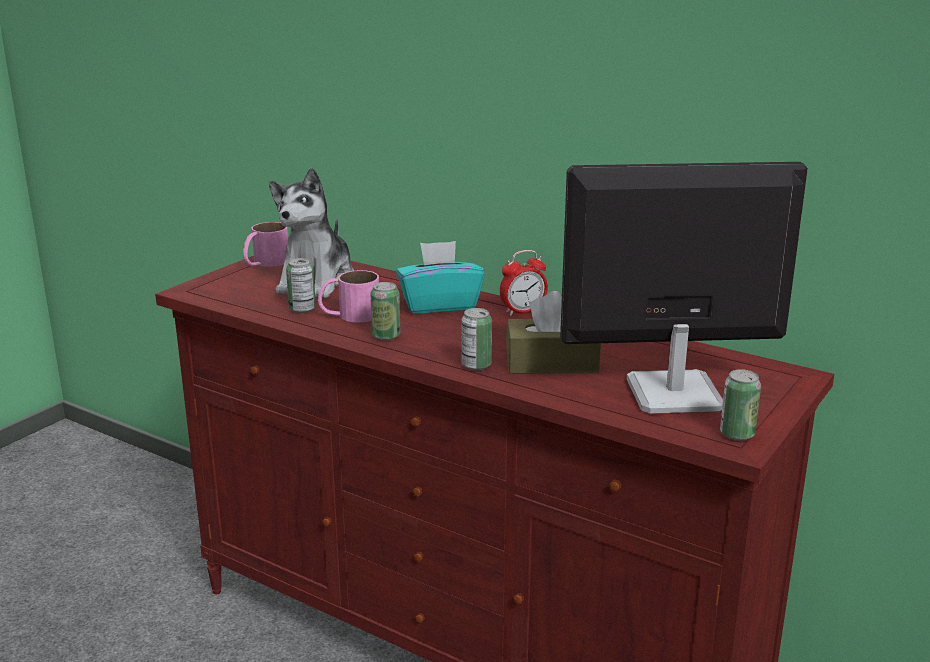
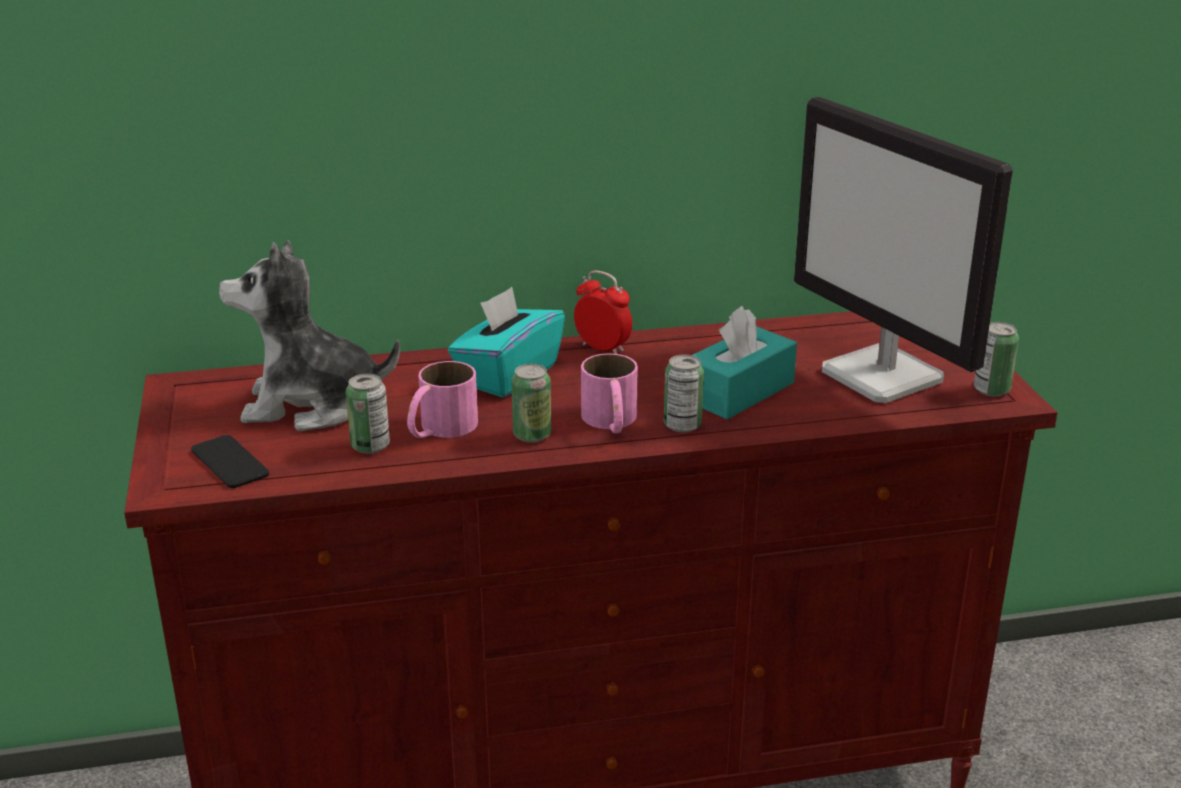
camera: 45 degrees left, 5 degrees up
(232, 291) = (230, 462): none -> phone
(265, 263) = (185, 408): pink mug -> pink mug (611, 422)
(317, 282) = (311, 405): plush toy -> plush toy turned 120 degrees clockwise
(523, 311) = (602, 348): alarm clock -> alarm clock turned 75 degrees counterclockwise
(552, 363) = (739, 392): brown tissue box -> turquoise tissue box
(671, 394) = (884, 376): monitor -> monitor turned 75 degrees counterclockwise

